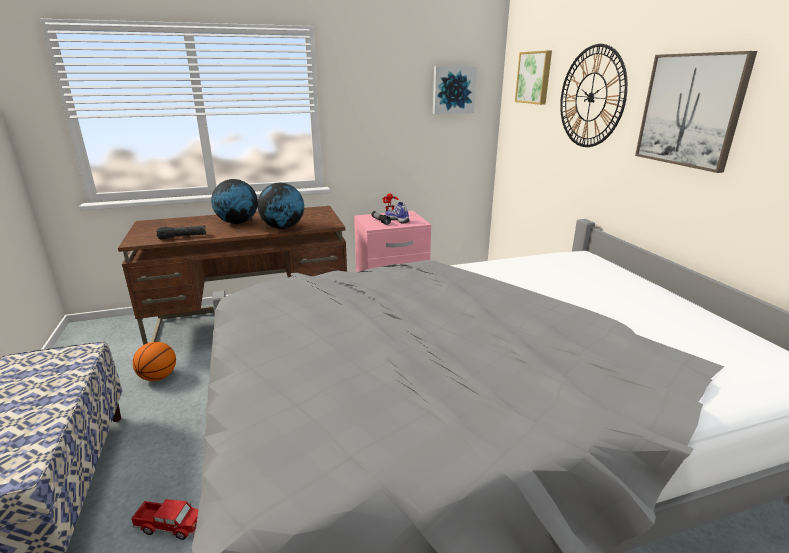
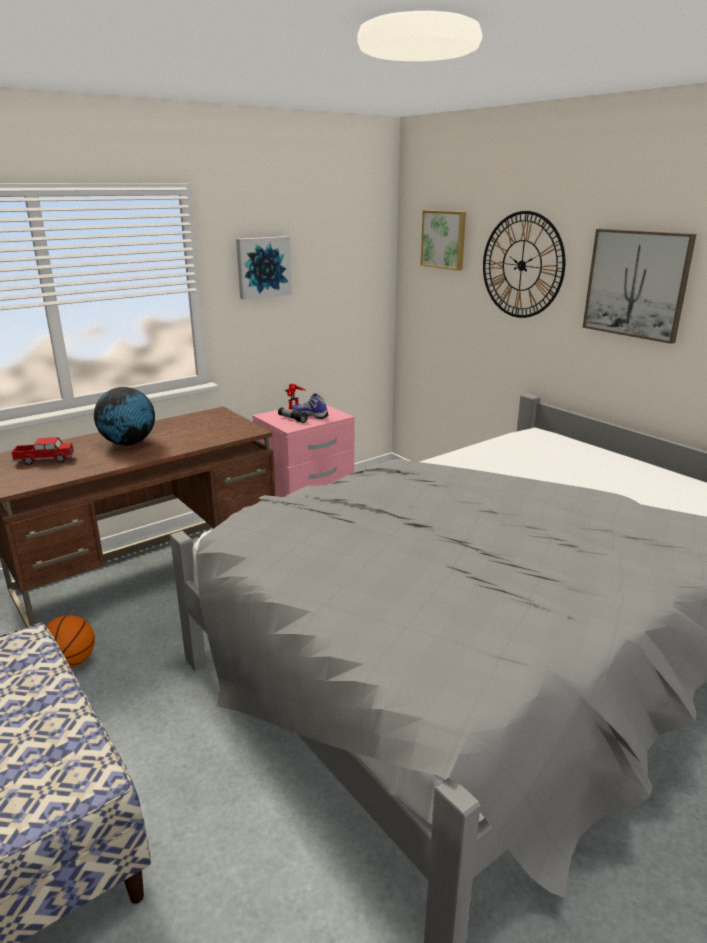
camera: 20 degrees left, 0 degrees up
(170, 525) = (224, 813): toy truck -> toy truck (45, 460)
(182, 237) = (76, 472): black flashlight -> none
(283, 228) = (197, 442): globe -> none
(453, 90) = (347, 253): picture -> picture (263, 267)

